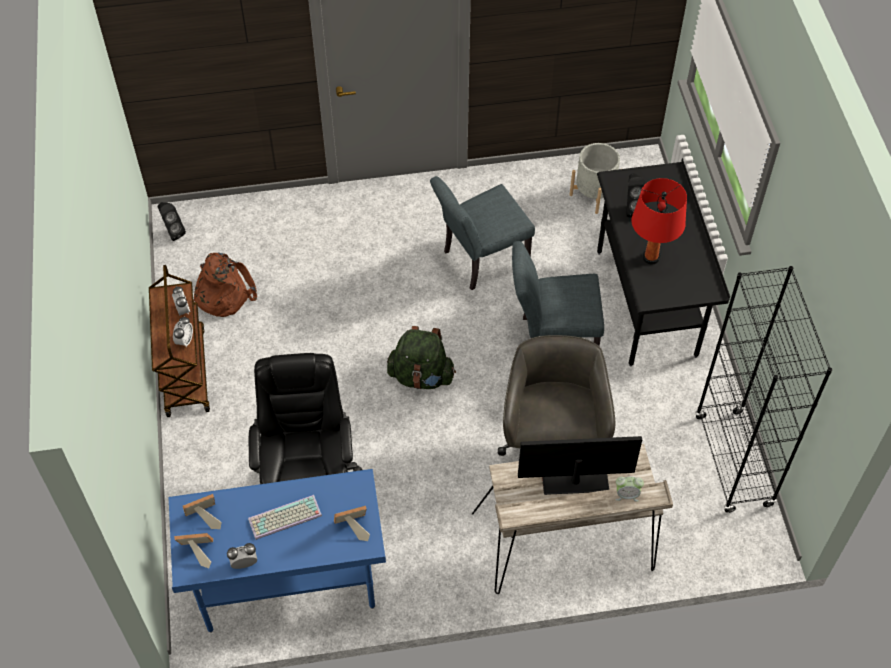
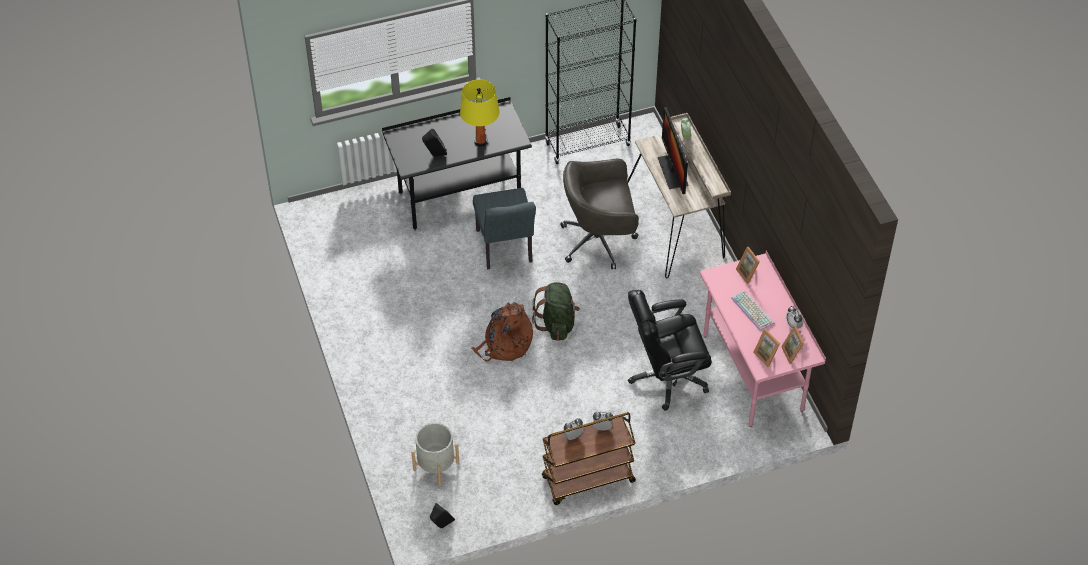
camera: 100 degrees left, 5 degrees down
(222, 293) = (502, 472): brown backpack -> brown backpack (505, 344)
(288, 585) = (753, 373): blue desk -> pink desk
(480, 260) = (435, 303): grey chair -> none
(594, 194) = (352, 237): grey planter -> grey planter (436, 466)
(651, 257) = (480, 141): red table lamp -> yellow table lamp

